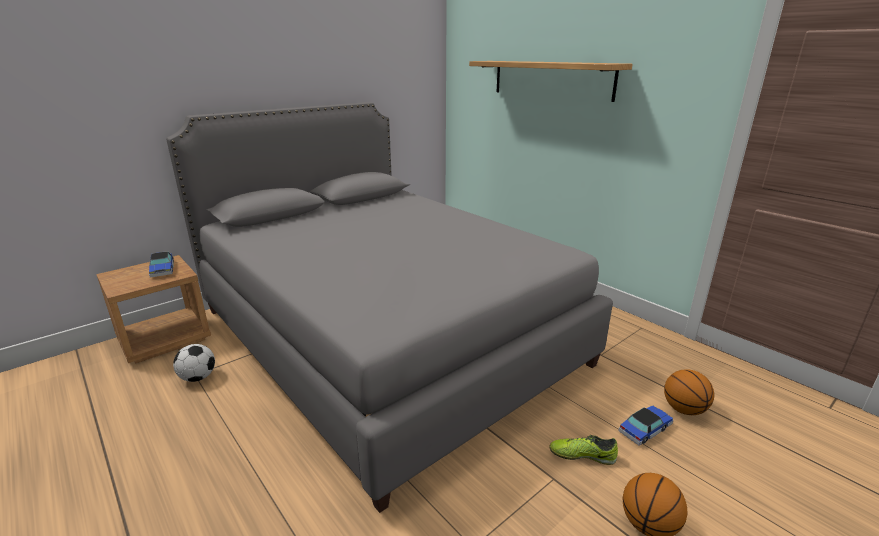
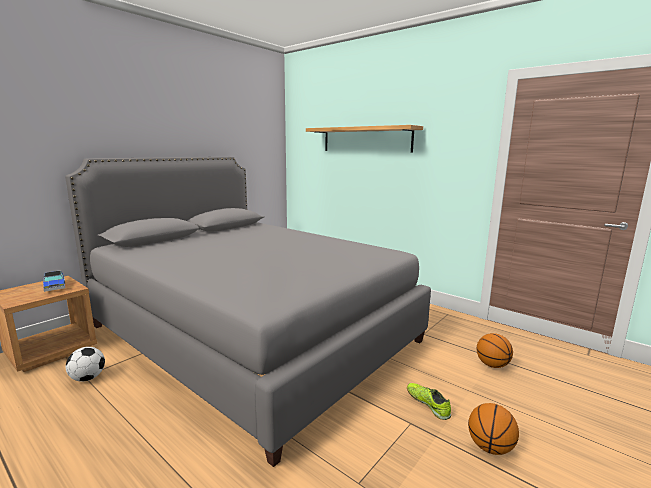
camera: 10 degrees left, 10 degrees down
(582, 455) = (428, 404): shoe -> shoe turned 60 degrees clockwise
(645, 429) = (469, 381): toy car -> none

